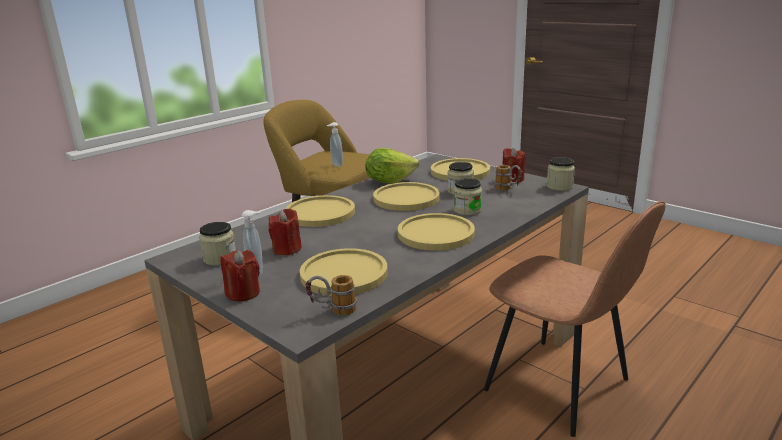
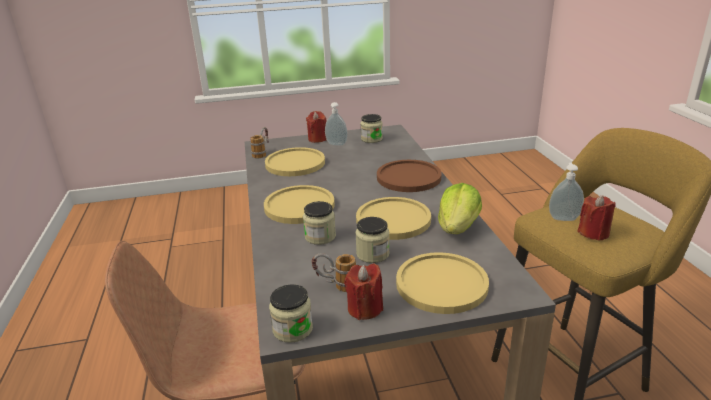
camera: 125 degrees right, 5 degrees up
(287, 249) = (356, 156): red candle -> red candle (593, 233)
(320, 213) = (408, 177): yellow plate -> brown plate

